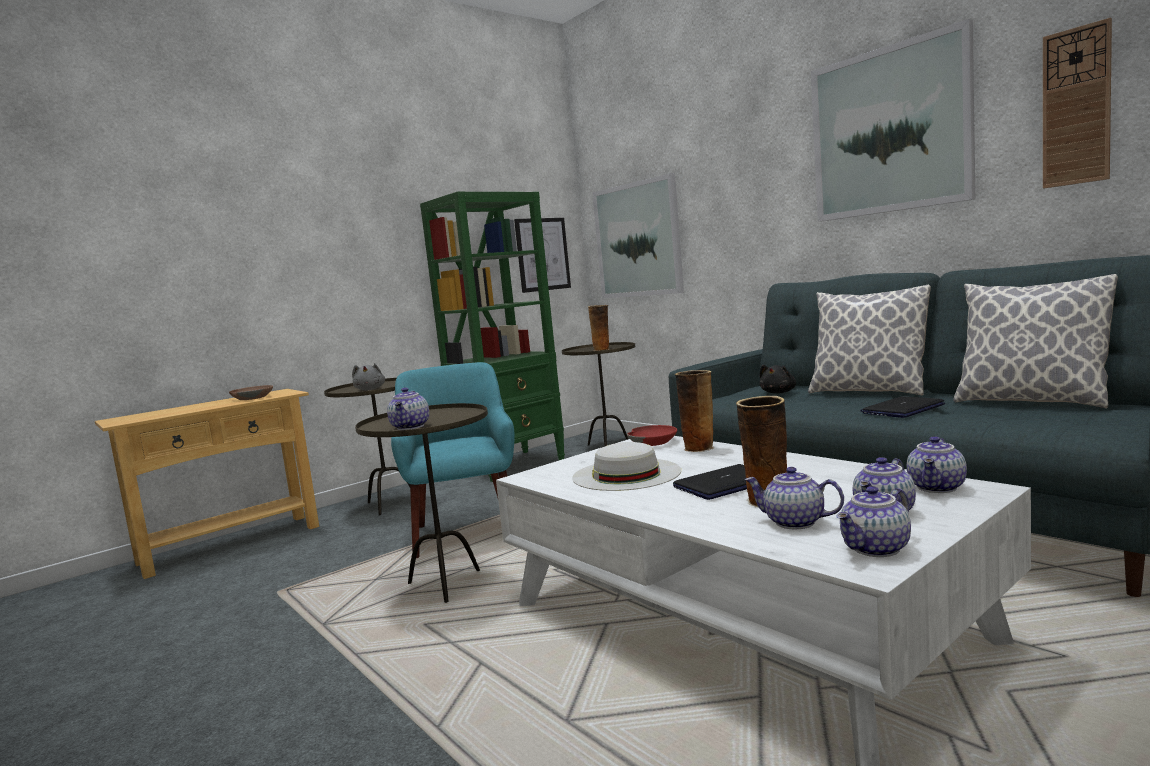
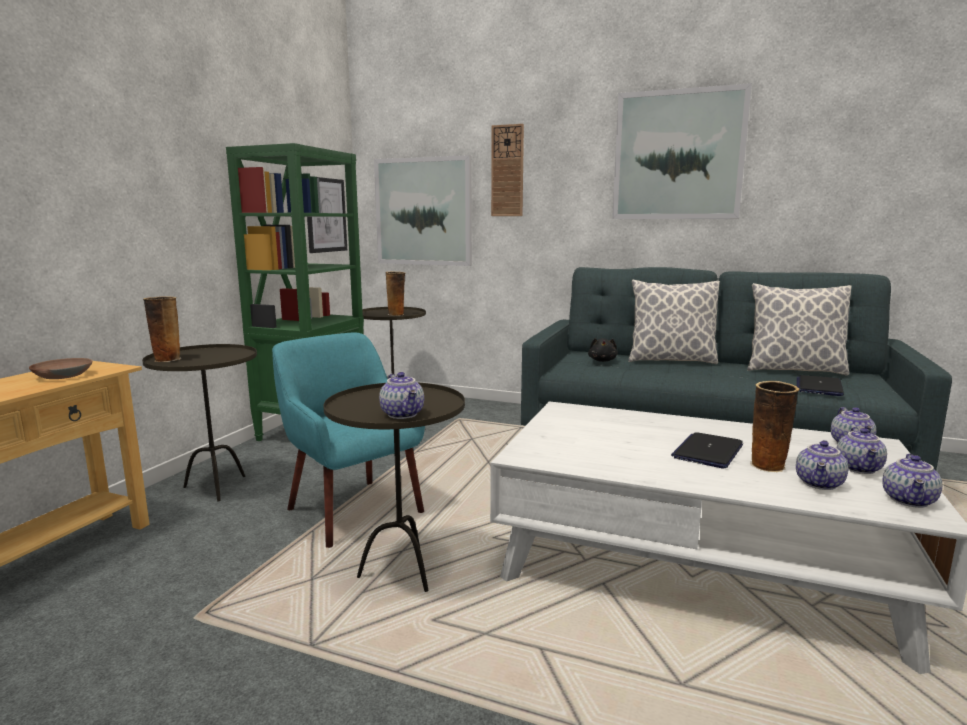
camera: 30 degrees left, 5 degrees up
(370, 389) = (207, 360): grey plush toy -> none
(626, 474) = (608, 447): white hat -> none
(653, 442) = (571, 412): red bowl -> none
(698, 448) = (622, 417): vase -> vase (167, 359)
(793, 523) = (820, 484): teapot -> teapot turned 60 degrees counterclockwise
(903, 409) = (728, 377): laptop -> laptop (819, 387)
(1076, 107) = (814, 164): wall clock -> wall clock (507, 171)

